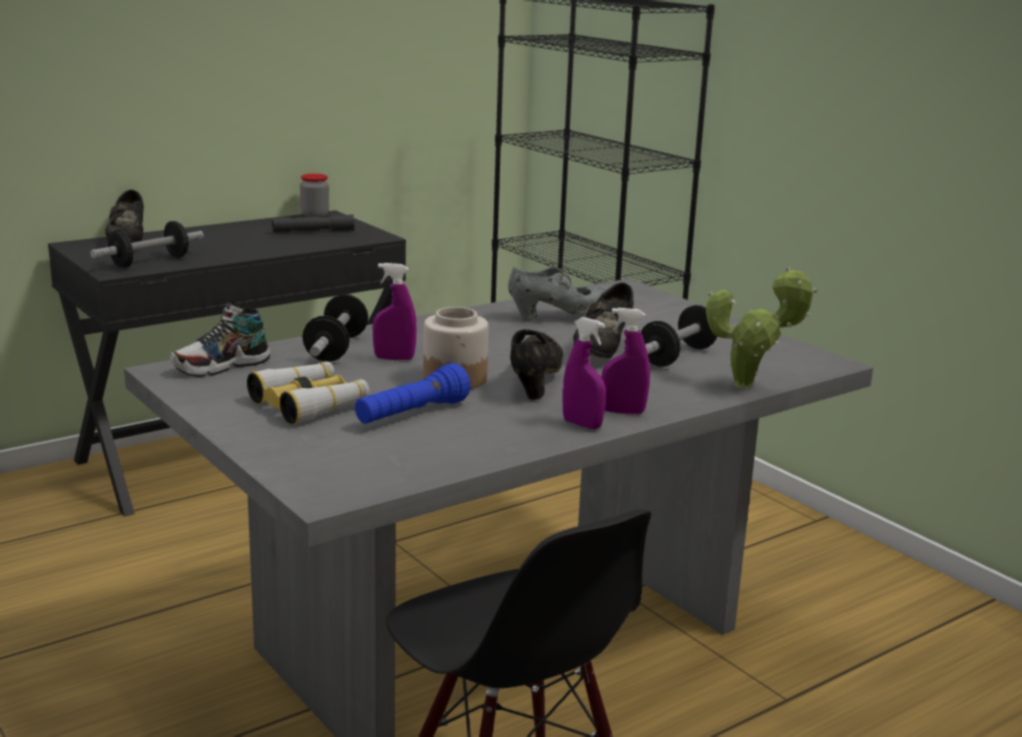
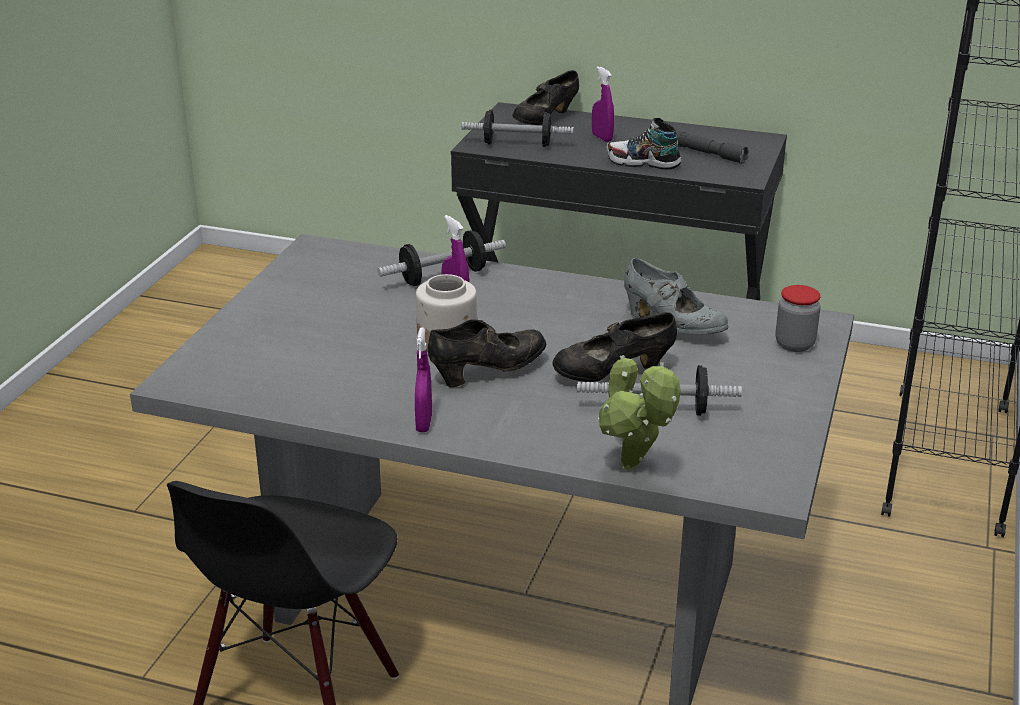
camera: 55 degrees right, 10 degrees up
(222, 366) = (348, 258): shoe -> shoe (643, 163)
(309, 404) = (321, 313): binoculars -> none
(315, 216) = (751, 136): jar -> jar (794, 344)
(411, 414) = (351, 354): blue flashlight -> none
(623, 412) = (477, 431): purple spray bottle -> purple spray bottle (602, 138)

